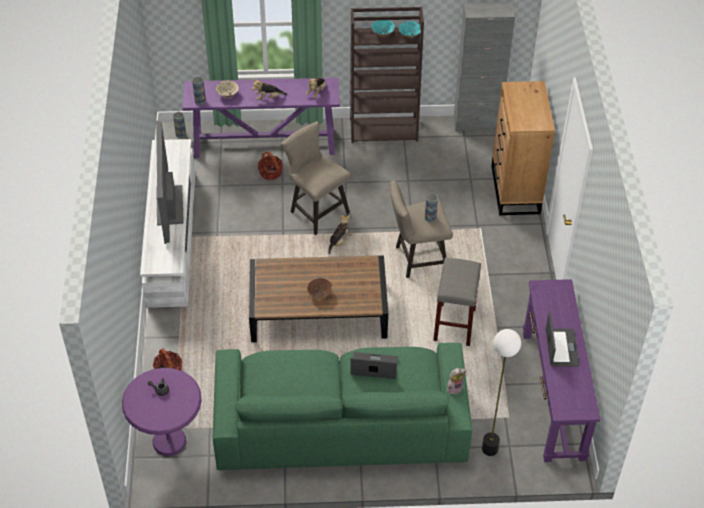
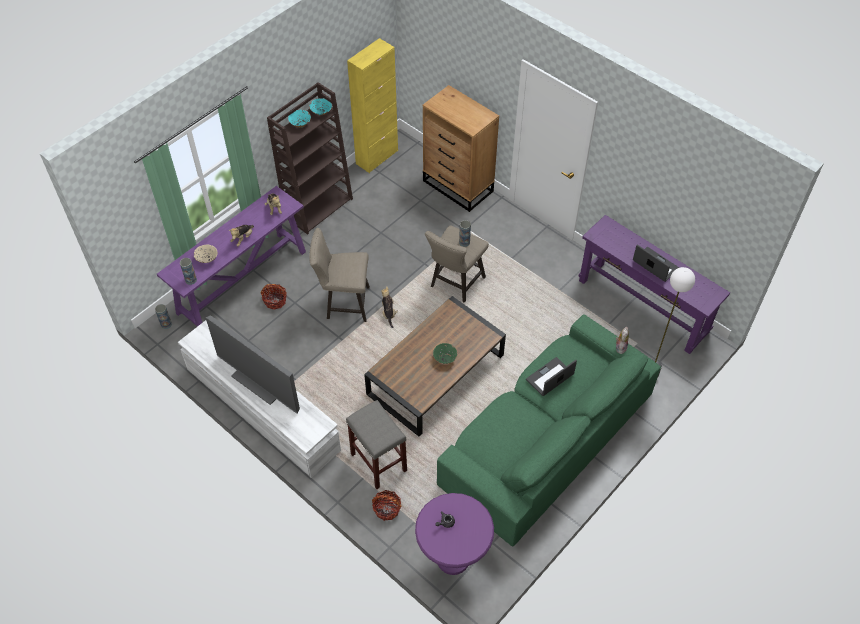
camera: 45 degrees left, 5 degrees up
(319, 294) = (445, 358): brown bowl -> green bowl
(454, 324) = (532, 309): grey stool -> grey stool (378, 462)
(476, 123) = (377, 157): grey cabinet -> yellow cabinet

